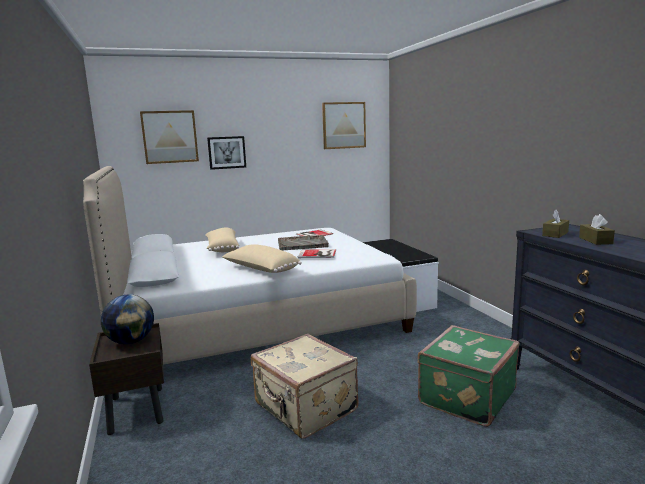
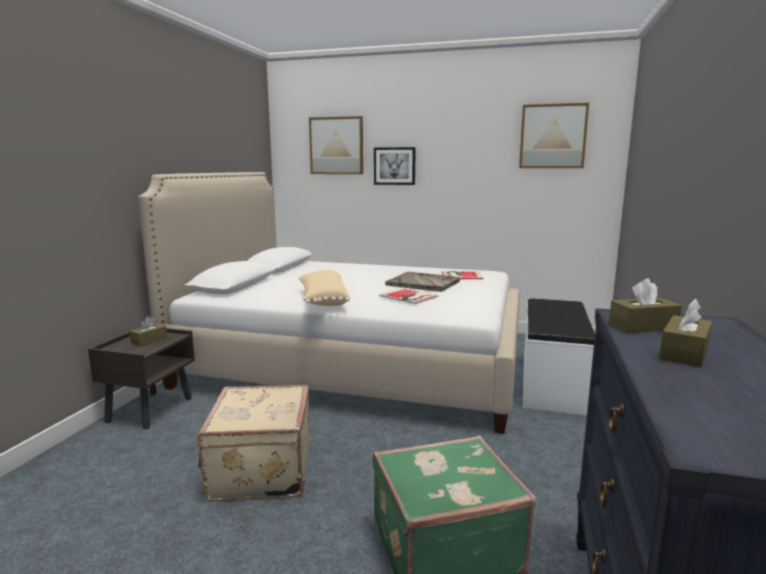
camera: 35 degrees right, 0 degrees up
(131, 341) = (149, 340): globe -> brown tissue box
(222, 249) = (341, 273): beige pillow -> none

